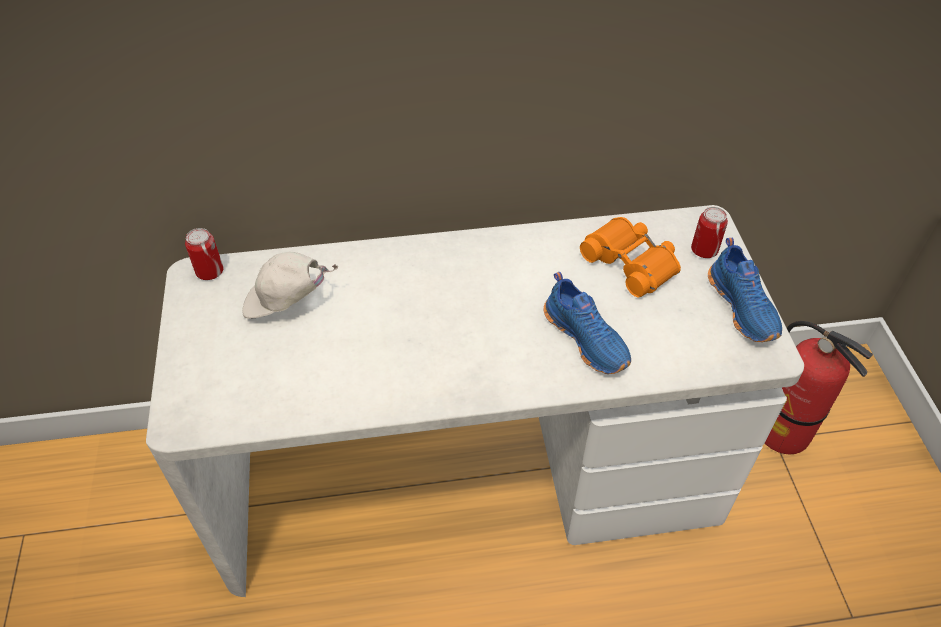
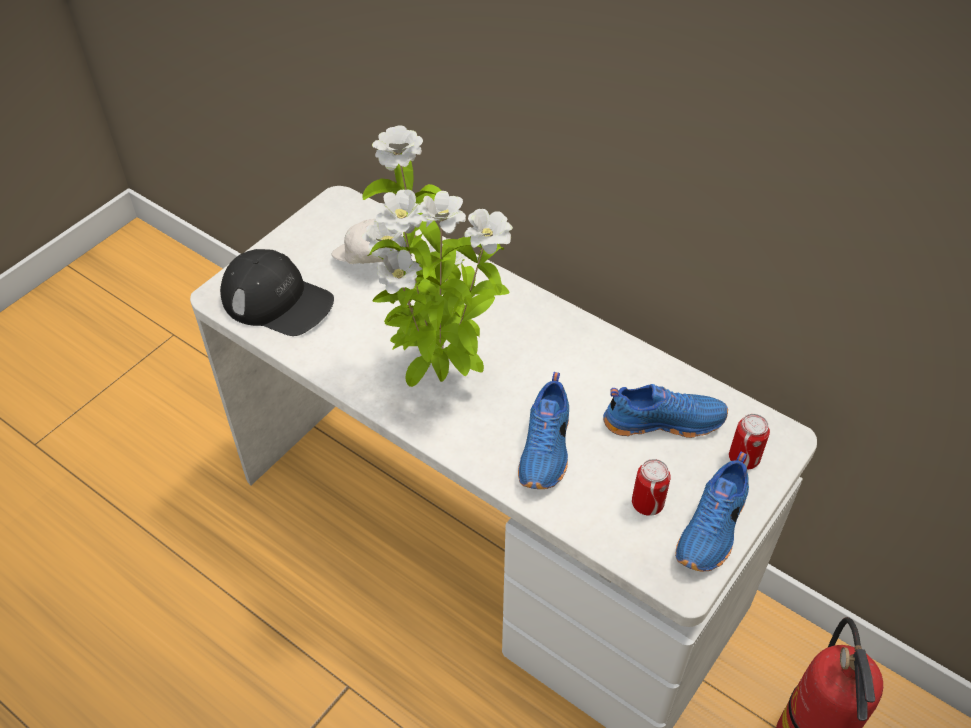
camera: 45 degrees right, 0 degrees up
(210, 272) = (350, 207): can -> can (647, 503)
(241, 388) = (277, 301): none -> black cap
(448, 347) = (437, 375): none -> potted plant
(631, 262) = (663, 420): orange binoculars -> blue shoe

